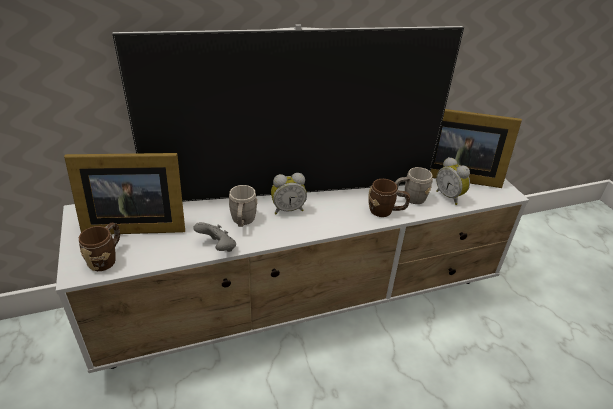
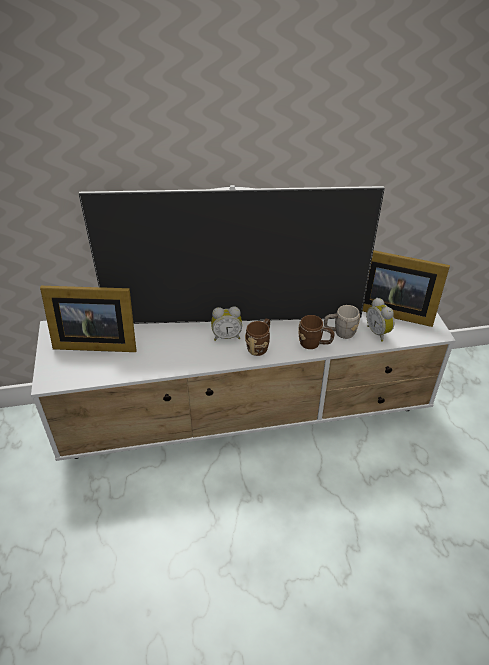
camera: 10 degrees right, 5 degrees up
(106, 258) = (71, 371): brown mug -> brown mug (259, 346)
(218, 247) = (161, 368): grey game controller -> none
(243, 222) = (185, 345): grey mug -> none

